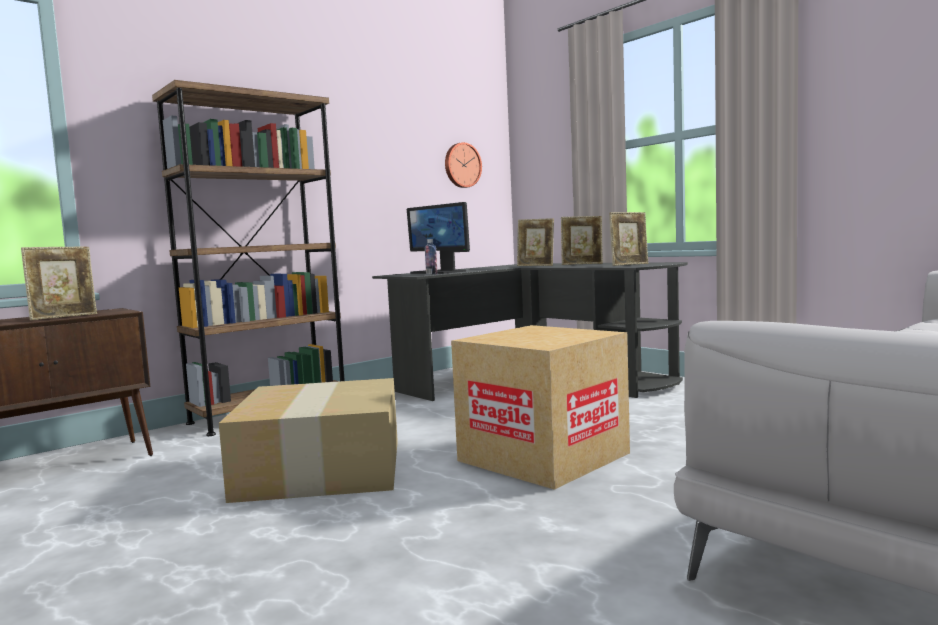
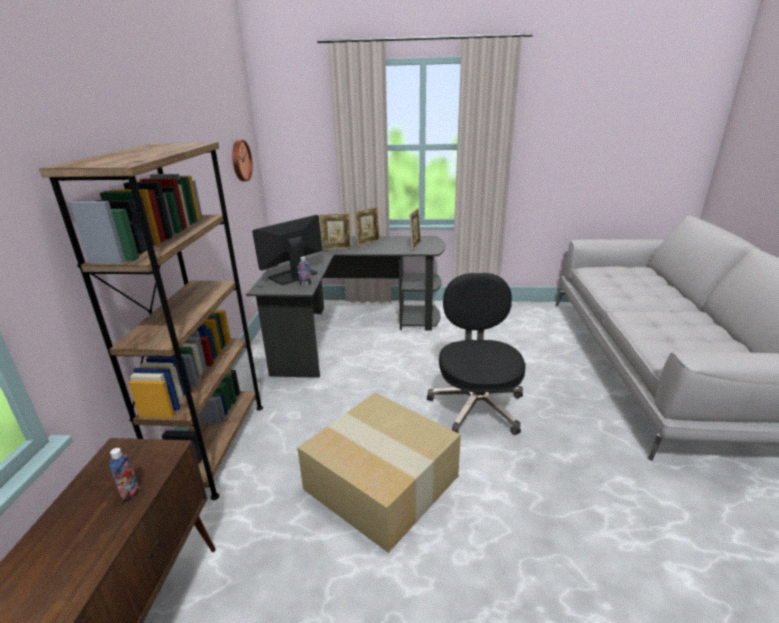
camera: 45 degrees left, 20 degrees up
(64, 317) = (131, 493): picture frame -> bottle
(439, 272) = (293, 276): monitor -> monitor turned 135 degrees clockwise
(543, 457) = (476, 405): cardboard box -> black office chair

